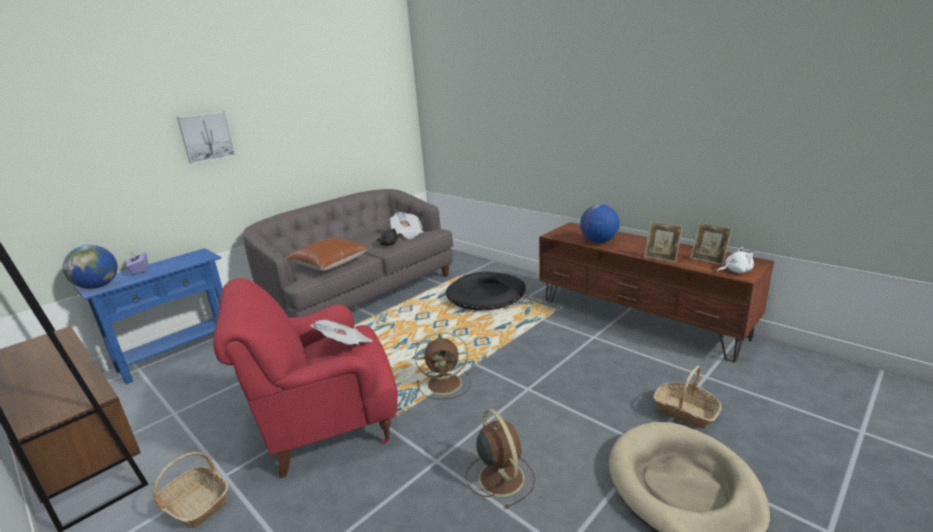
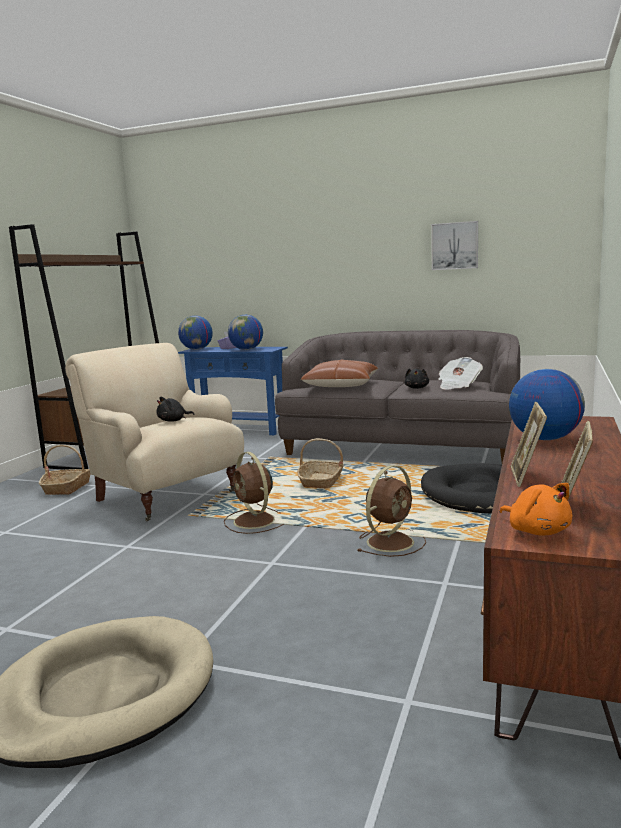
camera: 65 degrees right, 10 degrees down
(177, 264) = (246, 349): none -> globe
(206, 137) = (310, 243): picture -> picture (455, 246)
(326, 425) = (165, 495): red armchair -> beige armchair
(345, 345) = (173, 421): newspaper -> black plush toy
(500, 476) = (109, 578): brown fan -> brown fan (391, 541)
(685, 412) = (280, 686): basket -> basket (321, 481)
(735, 271) = (537, 531): white plush toy -> orange plush toy

